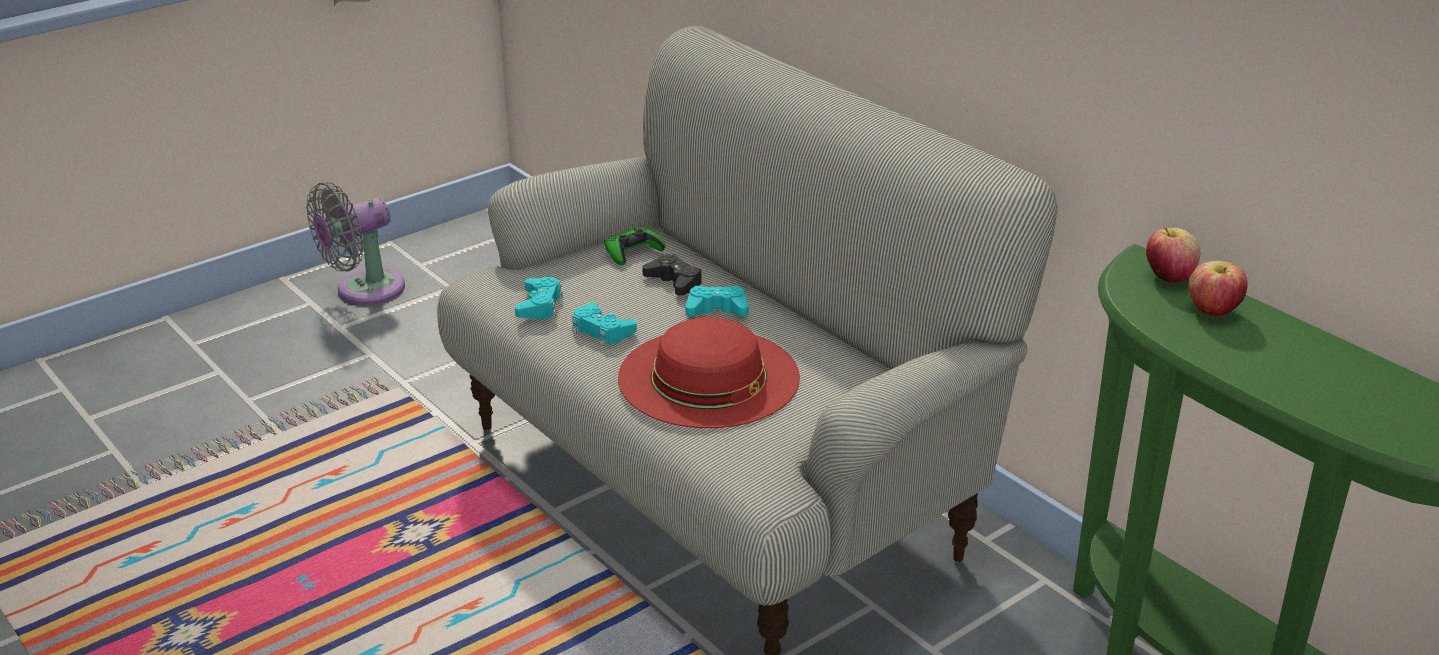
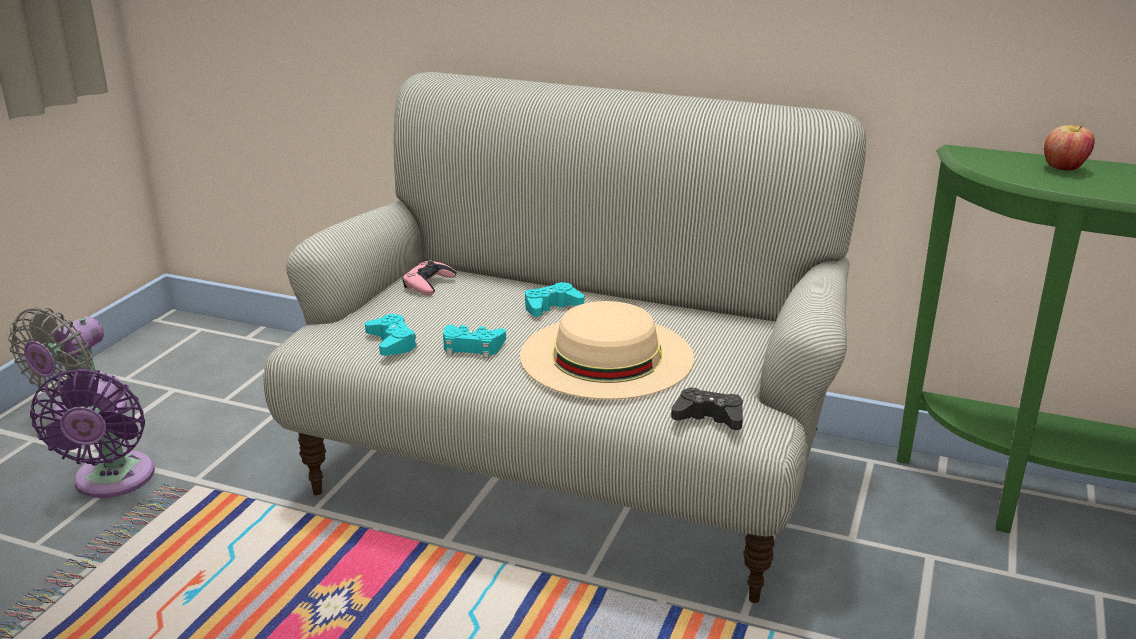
camera: 30 degrees left, 5 degrees down
(340, 361) = (112, 481): none -> purple fan
(633, 252) = (429, 284): green game controller -> pink game controller
(674, 282) = (491, 296): black game controller -> black game controller (709, 417)
(709, 377) = (607, 356): red hat -> beige hat
(1169, 277) = (1002, 157): apple -> none

